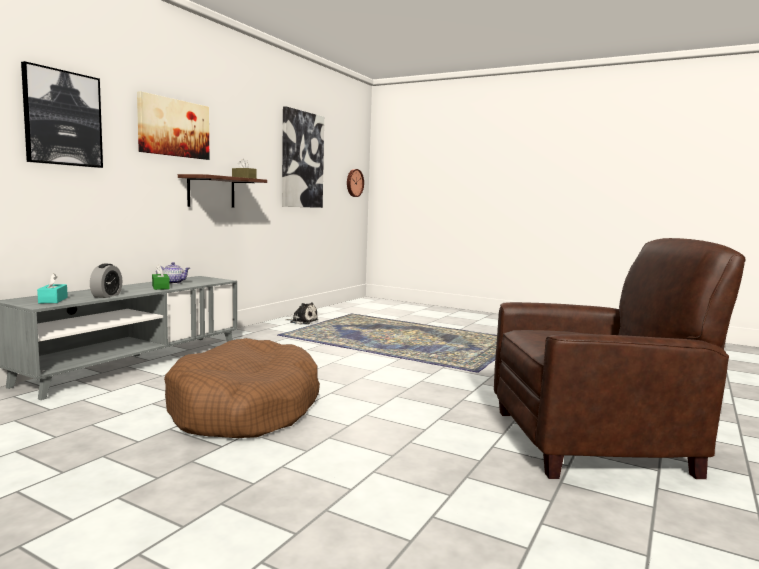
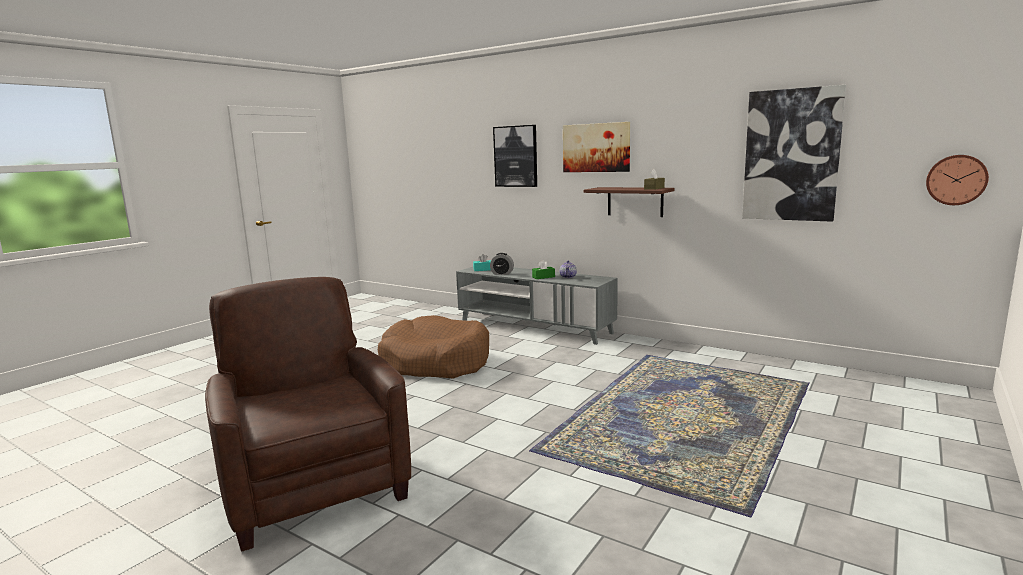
camera: 95 degrees right, 5 degrees up
(302, 321) = (724, 361): plush toy -> none
(592, 441) = (313, 486): brown armchair -> brown armchair turned 150 degrees clockwise

